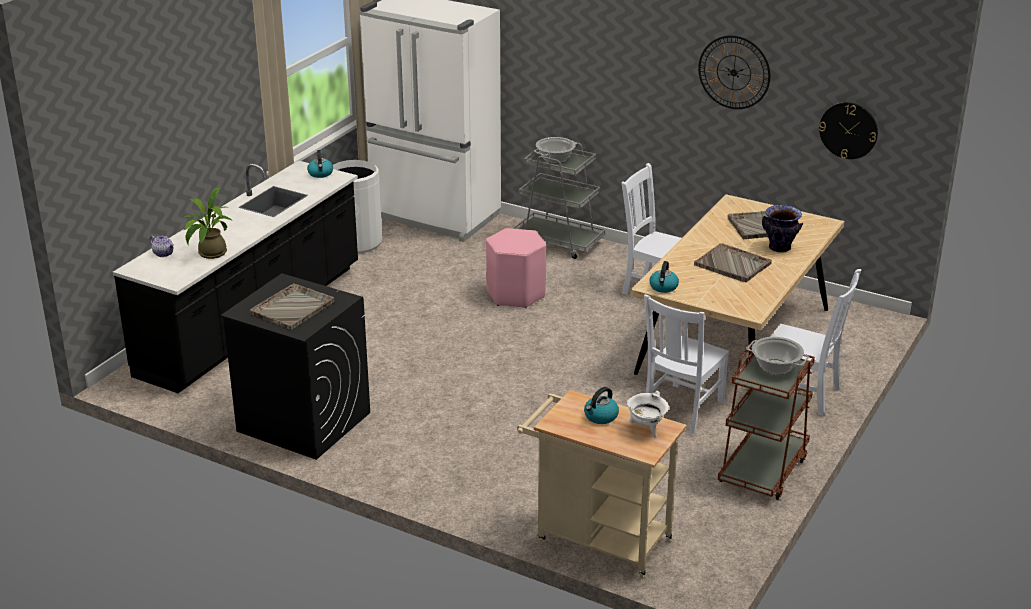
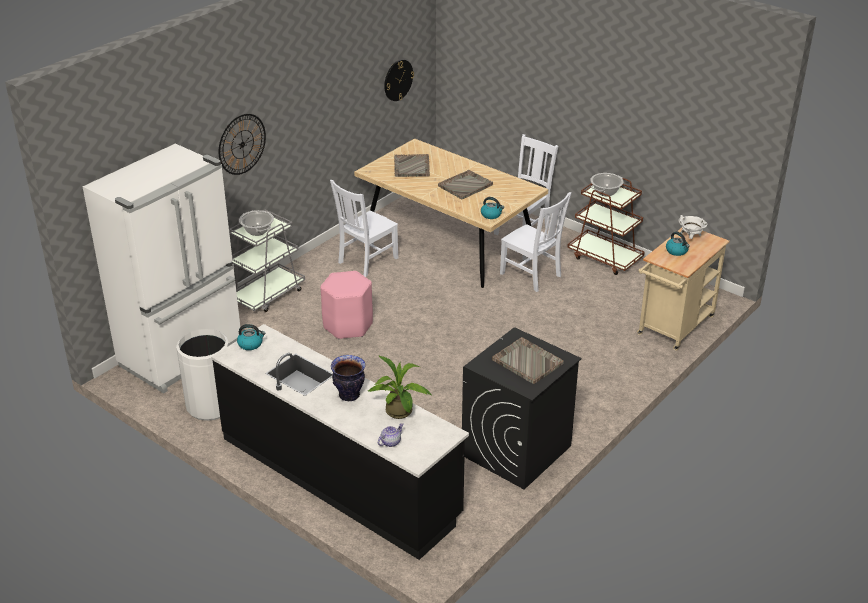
camera: 80 degrees left, 5 degrees up
(734, 72) = (335, 84): wall clock -> wall clock (242, 144)
(779, 248) = (447, 166): vase -> vase (349, 395)

